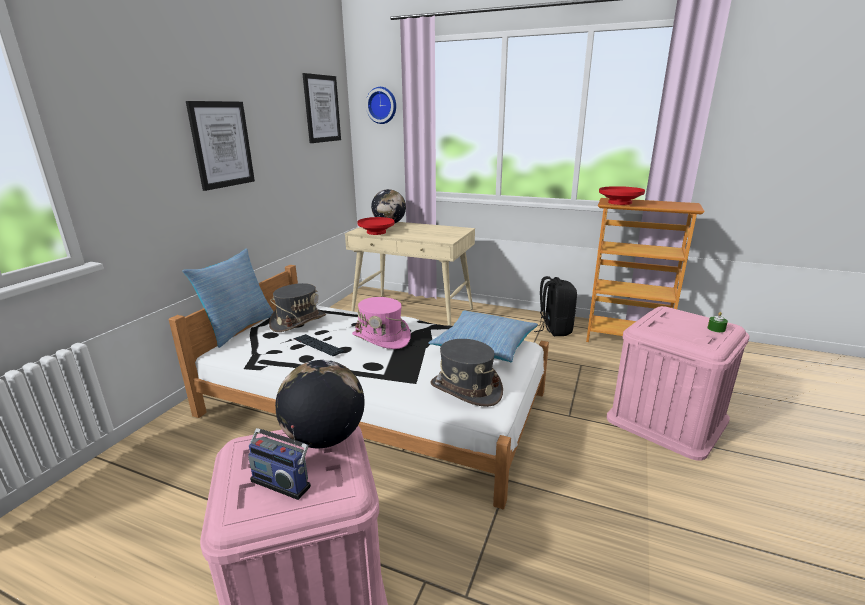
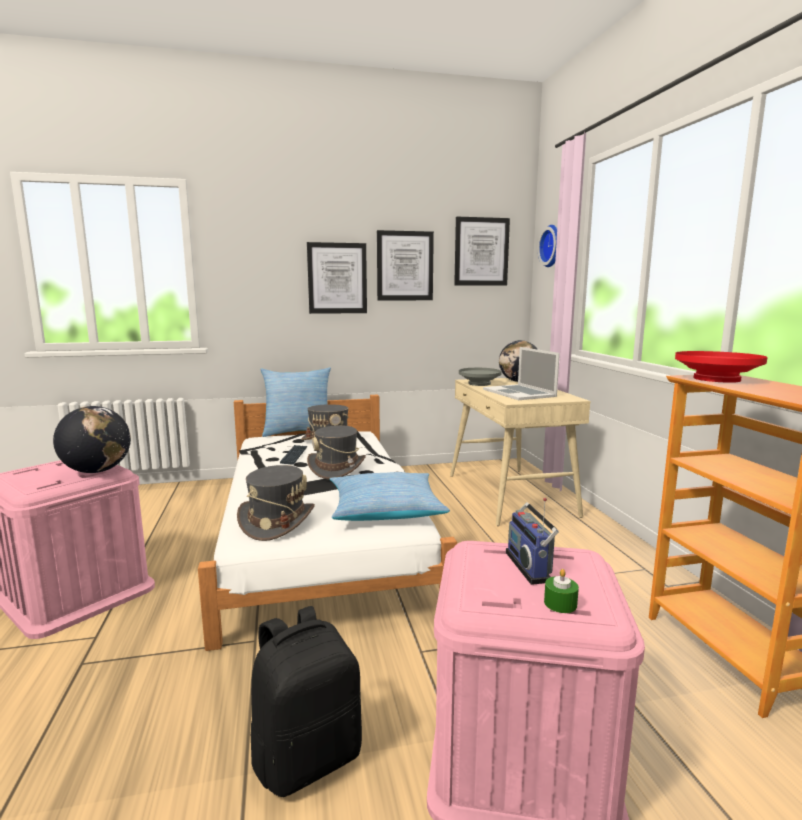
camera: 55 degrees right, 10 degrees down
(274, 126) = (405, 266): none -> picture
(283, 481) = (40, 474): radio -> radio (531, 566)
(376, 232) = (479, 384): red bowl -> grey bowl
(381, 338) = (337, 468): pink hat -> grey hat
(425, 233) = (519, 393): none -> laptop
(554, 329) = (636, 582): black backpack -> black backpack (307, 757)

